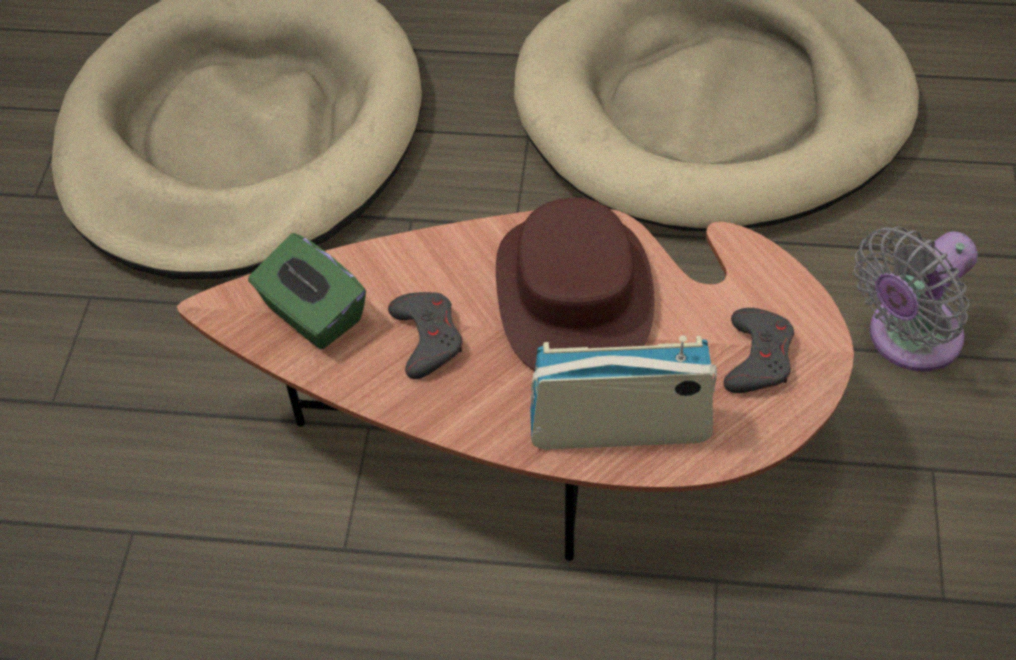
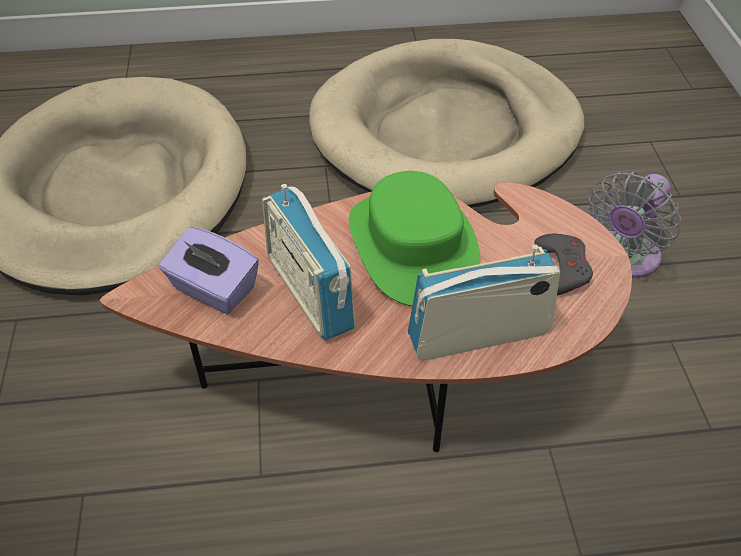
camera: 15 degrees left, 5 degrees down
(312, 314) = (213, 289): green tissue box -> purple tissue box
(427, 338) = (309, 293): grey game controller -> radio
(574, 295) = (413, 246): brown hat -> green hat

